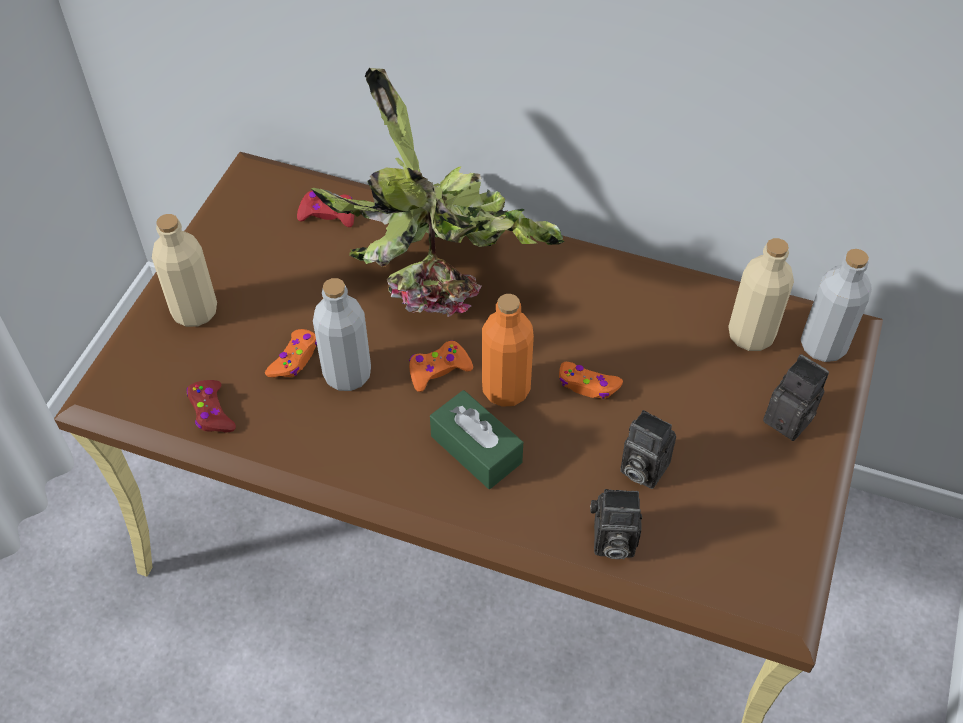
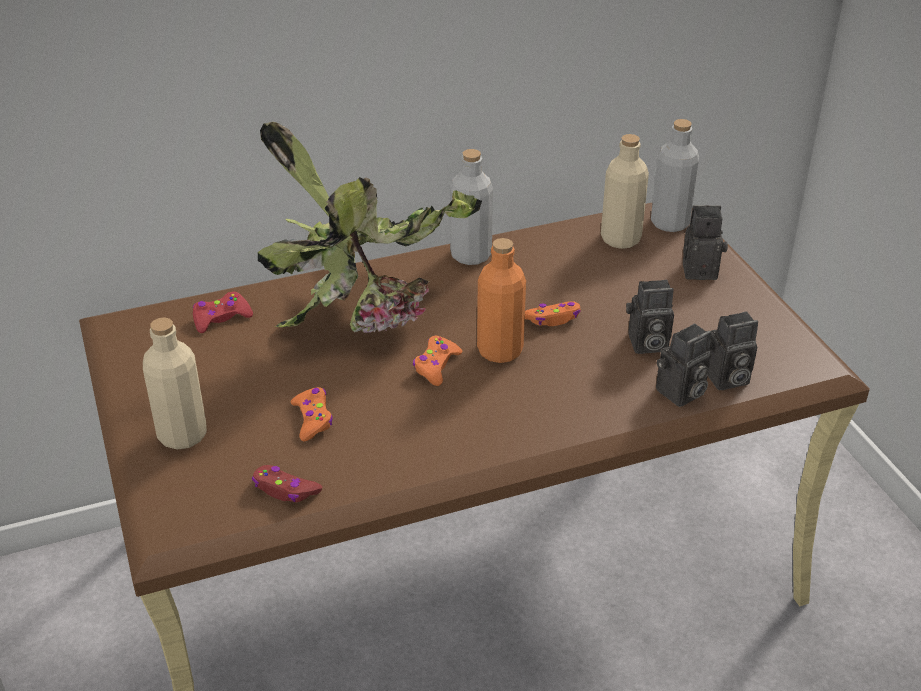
camera: 40 degrees left, 15 degrees down
(347, 374) = (368, 405): grey bottle -> grey bottle (471, 255)
(476, 449) = (524, 396): green tissue box -> none
(671, 556) = (725, 379): none -> camera

